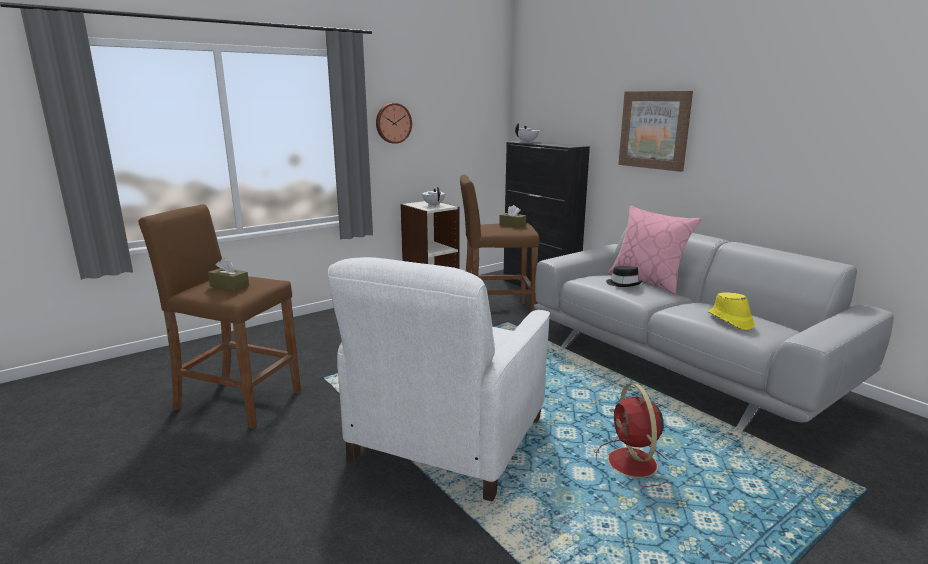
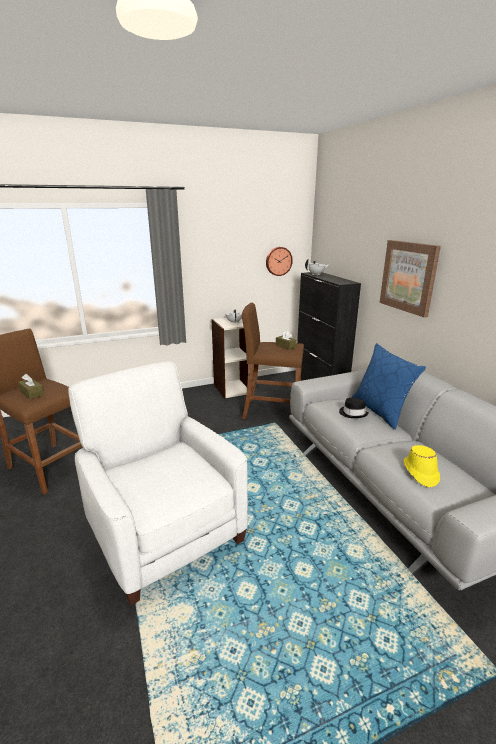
camera: 15 degrees right, 5 degrees up
(393, 123) = (206, 257): wall clock -> wall clock (278, 261)
(447, 439) = (164, 531): white armchair -> white armchair turned 105 degrees clockwise
(633, 464) = (293, 590): red fan -> none
(647, 281) = (381, 411): pink pillow -> blue pillow

